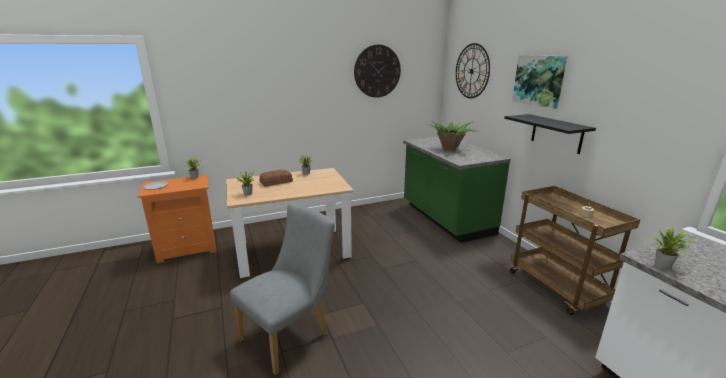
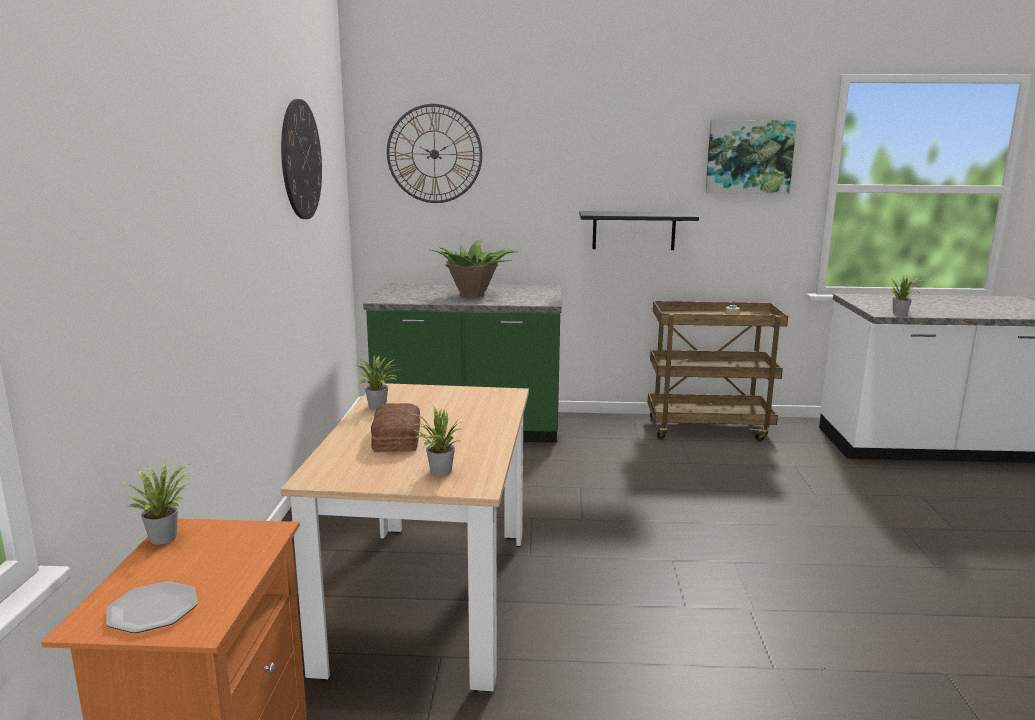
camera: 65 degrees left, 5 degrees down
(290, 334) = (731, 650): grey chair -> none
(539, 80) = (590, 159): picture -> picture (749, 157)

